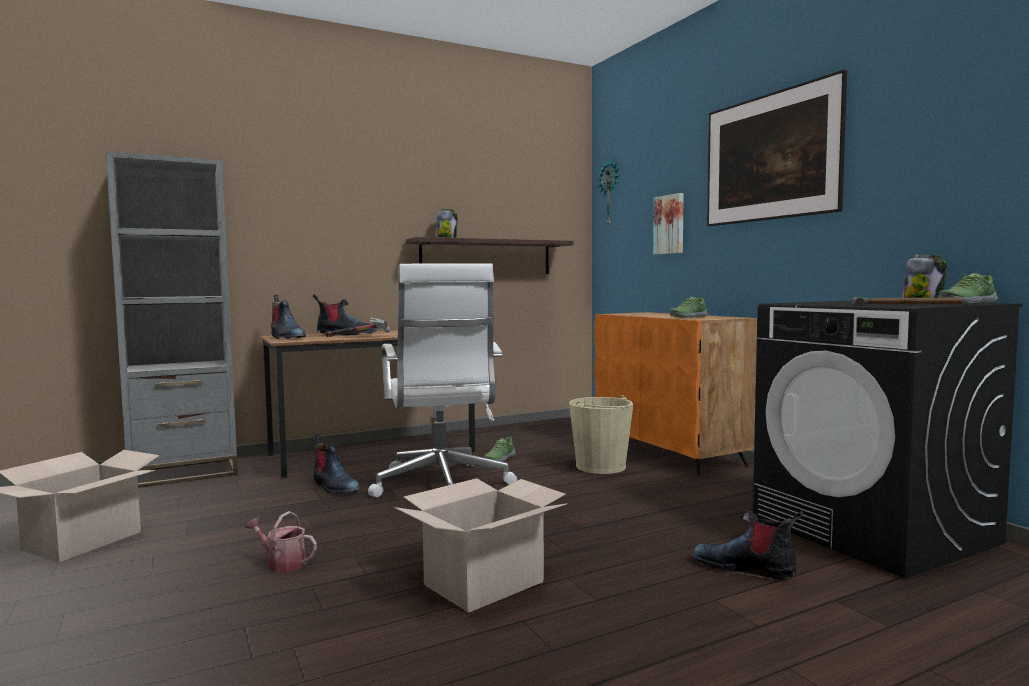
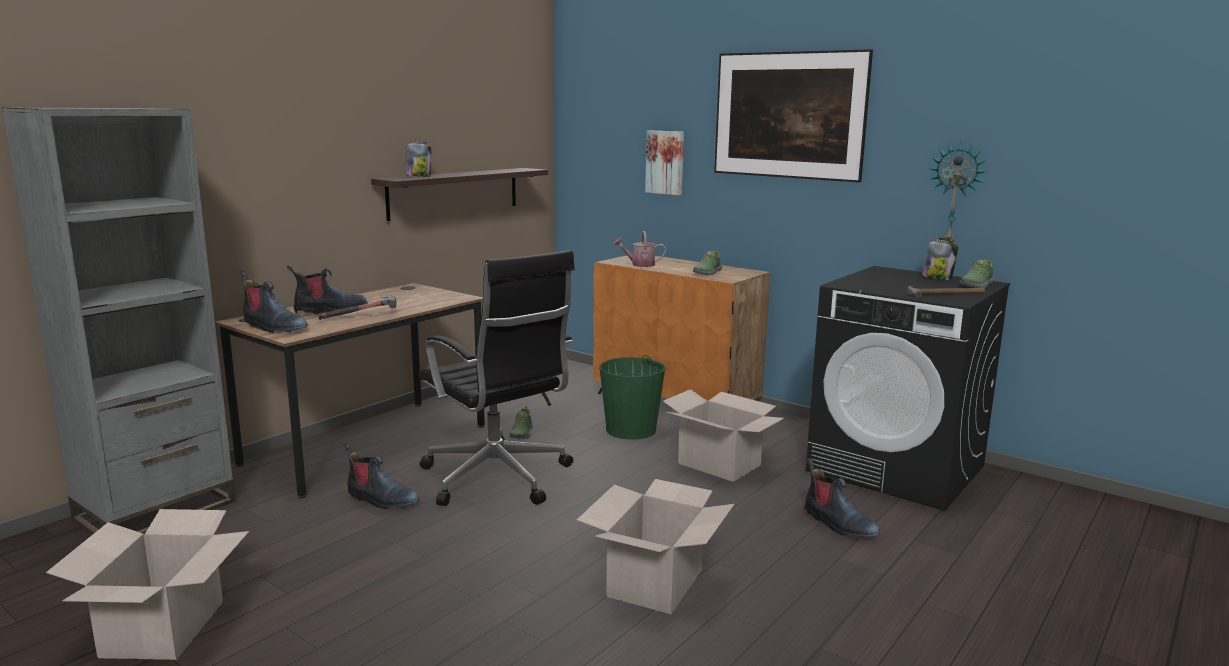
camera: 25 degrees left, 10 degrees up
(282, 563) = (443, 604): watering can -> watering can (639, 264)
(441, 485) = (498, 479): white office chair -> black office chair
(601, 467) = (631, 430): beige bucket -> green bucket
(611, 193) = (583, 113): wall clock -> wall clock (956, 192)
(660, 501) = (718, 464): none -> cardboard box
(745, 568) = (837, 524): boot -> boot turned 135 degrees counterclockwise

